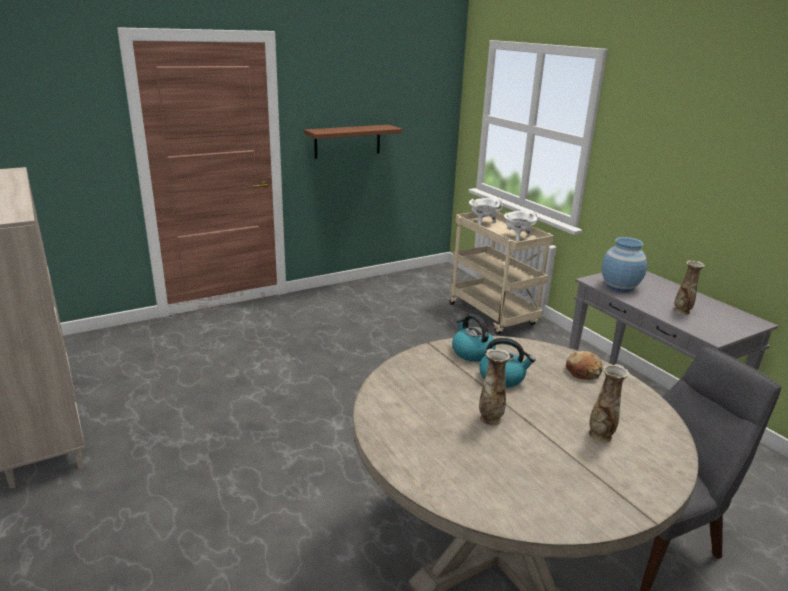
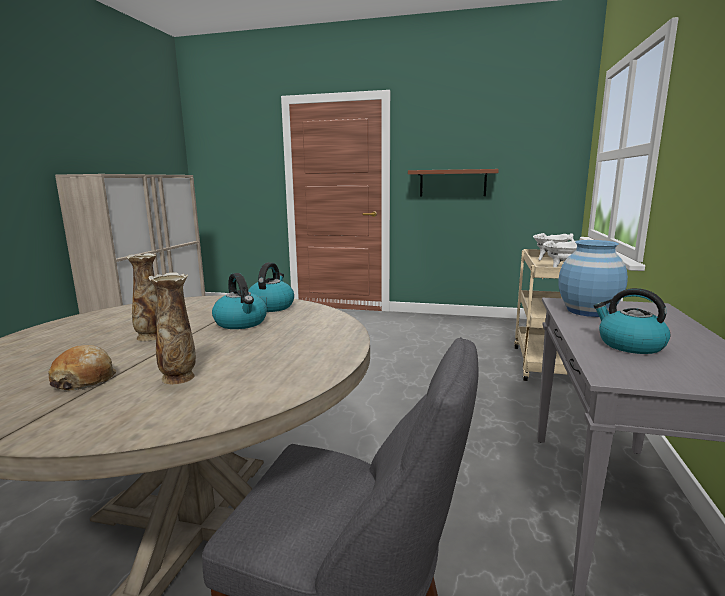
camera: 45 degrees right, 10 degrees down
(583, 372) = (319, 341): bread -> bread (84, 379)
(682, 311) = (629, 345): vase -> kettle

